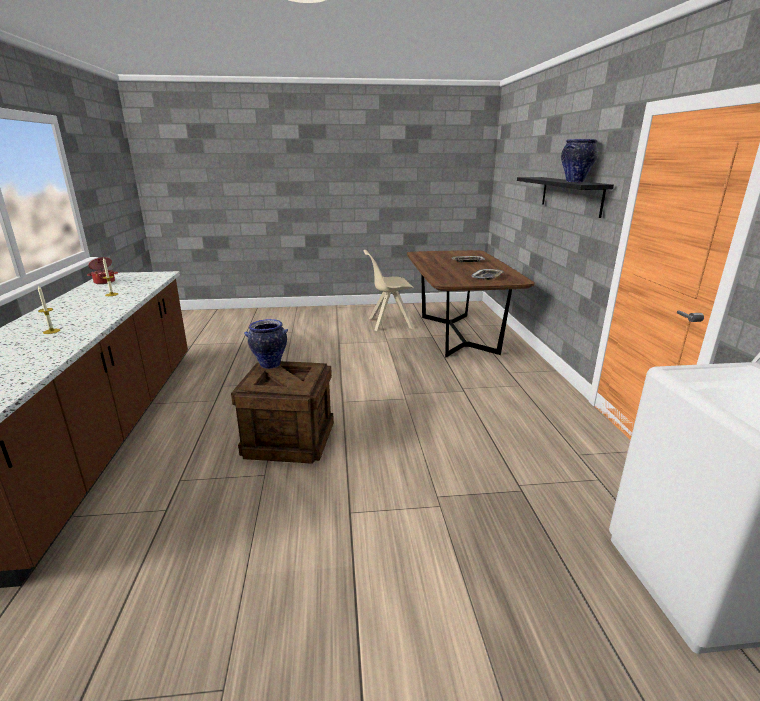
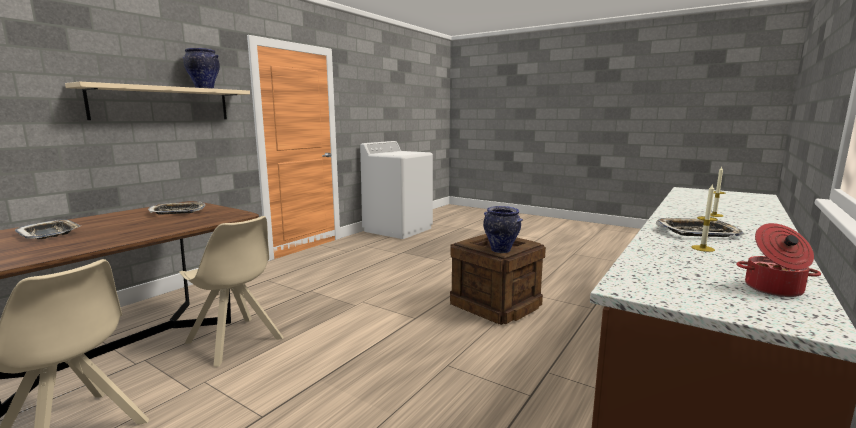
camera: 140 degrees left, 10 degrees down
(99, 306) = (697, 232): none -> tray
(416, 353) = (235, 342): none -> beige chair
(570, 195) = (163, 103): black shelf -> beige shelf

